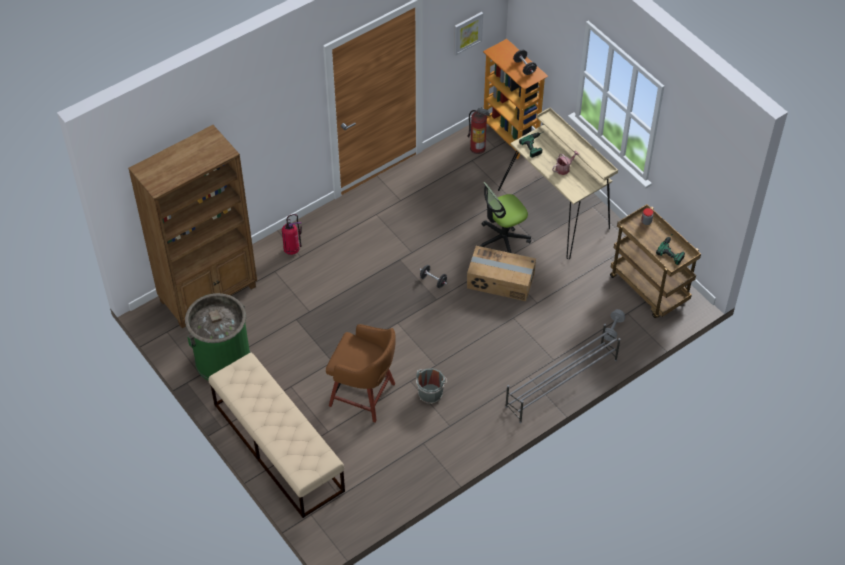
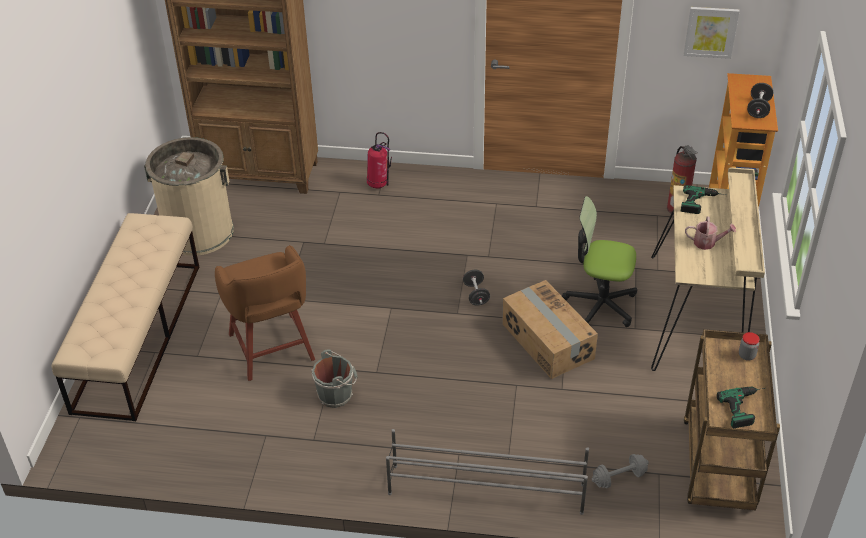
camera: 45 degrees right, 10 degrees down
(223, 359) = (198, 232): green trash can -> beige trash can

